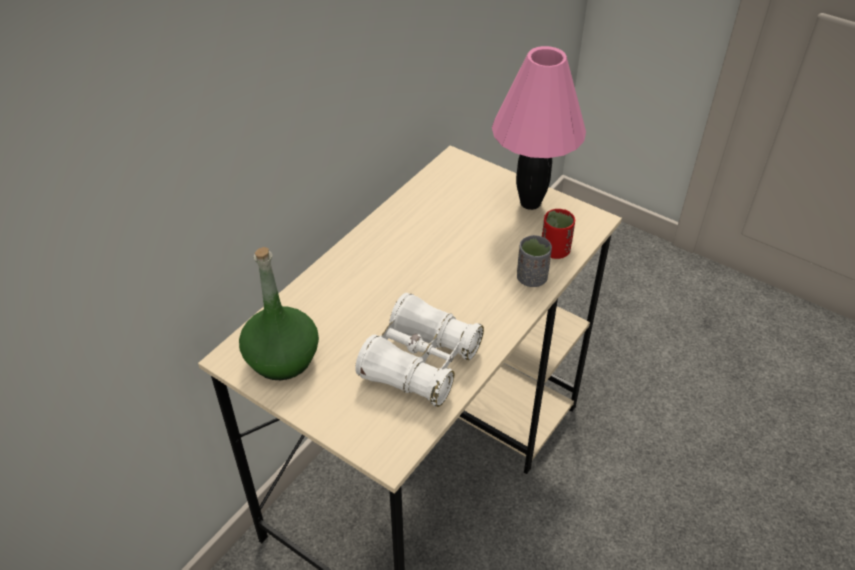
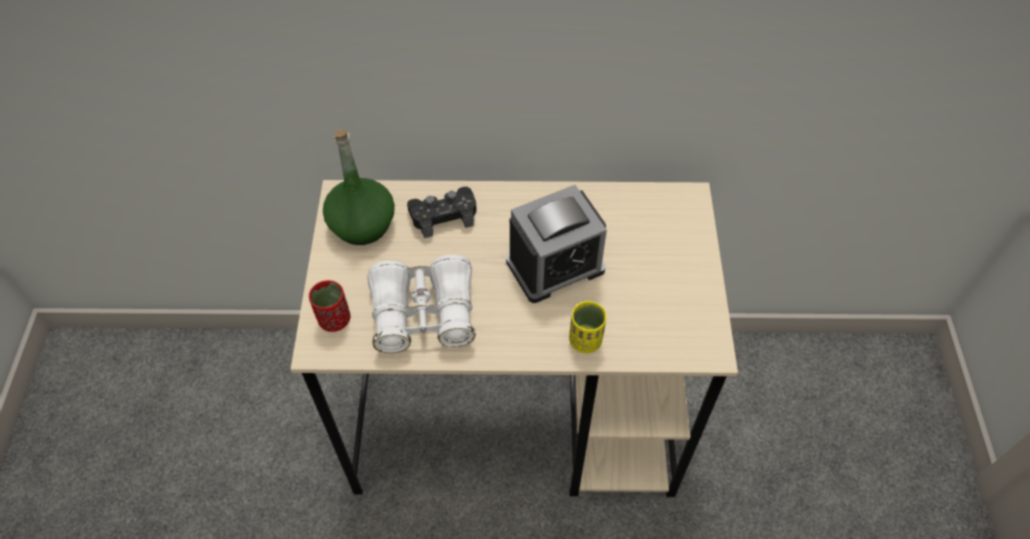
camera: 55 degrees right, 10 degrees up
(329, 299) = (443, 215): none -> black game controller
(447, 259) = (555, 265): none -> alarm clock
(530, 203) = (685, 287): pink table lamp -> none
(531, 278) = (585, 340): grey cup -> yellow cup
(555, 251) = (637, 340): red cup -> red cup (334, 319)

